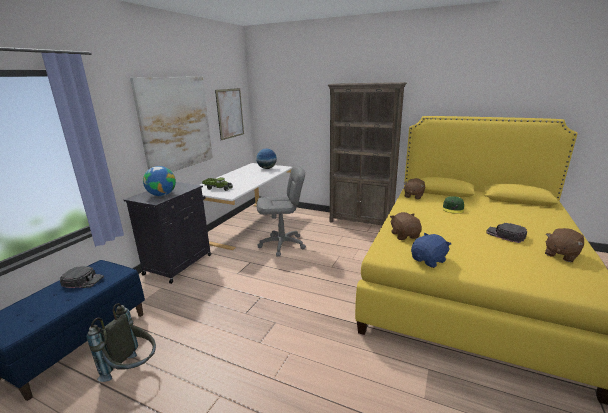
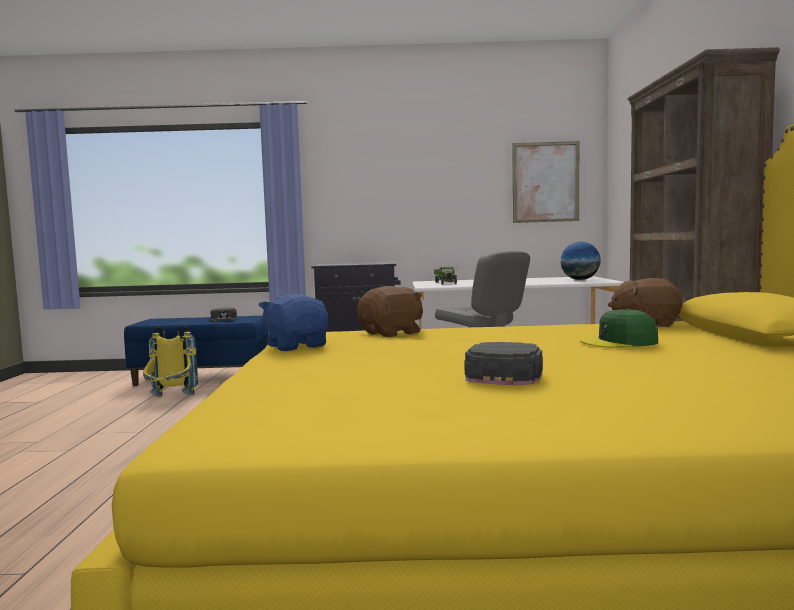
camera: 65 degrees right, 15 degrees down
(133, 370) = (170, 399): grey backpack -> yellow backpack
(162, 195) = (343, 264): globe -> none
(176, 124) = (422, 187): picture -> none
(429, 260) = (297, 346): blue plush toy -> blue plush toy turned 150 degrees counterclockwise
(560, 254) = (438, 411): brown plush toy -> none

